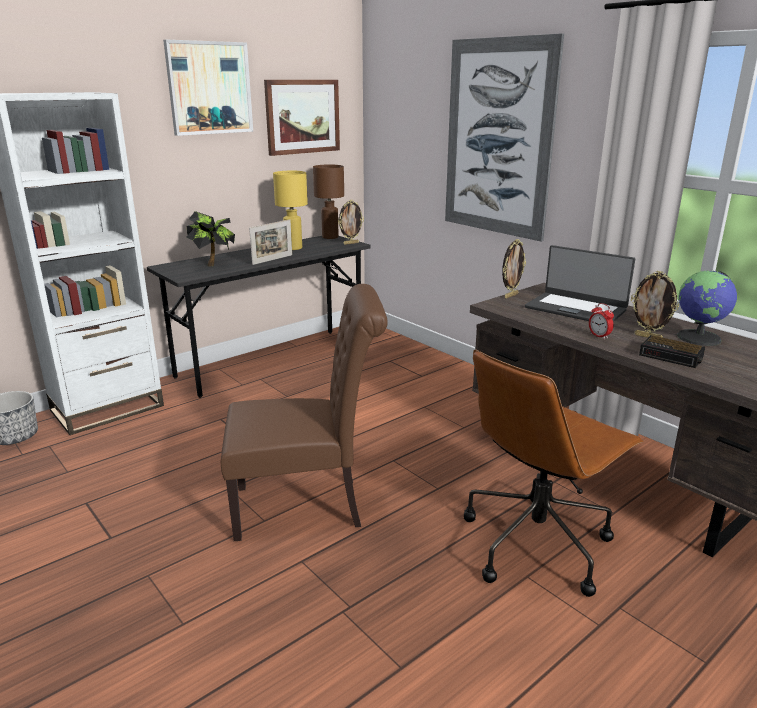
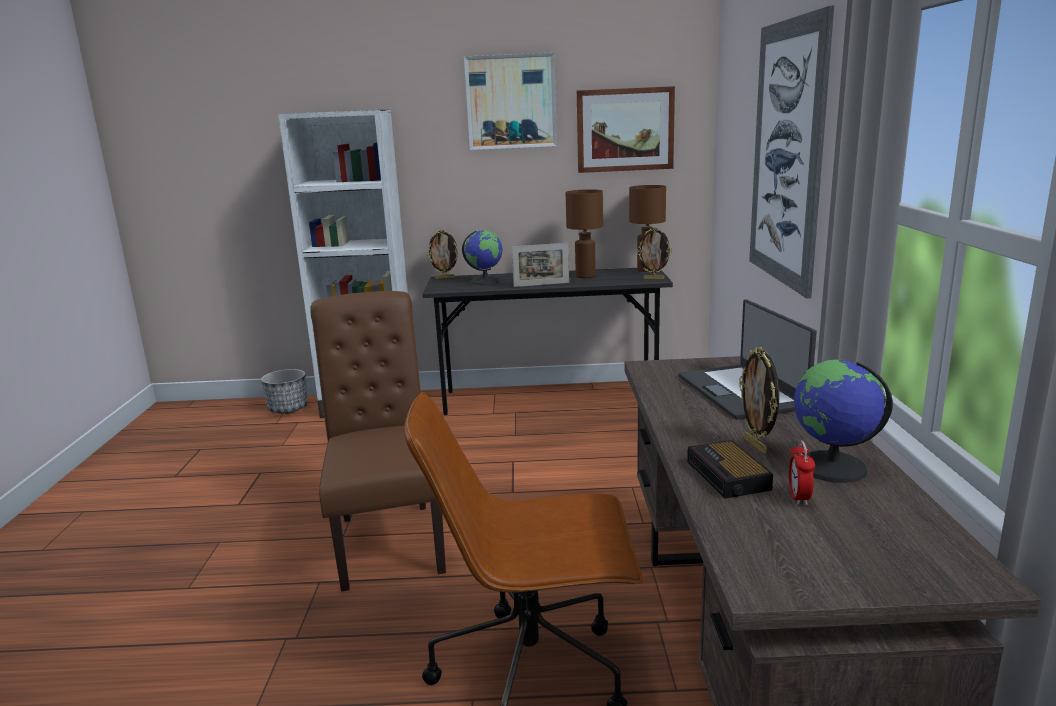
camera: 40 degrees right, 5 degrees down
(213, 263) = (485, 281): potted plant -> globe
(293, 248) = (585, 276): yellow table lamp -> brown table lamp
(307, 506) = (389, 538): brown chair -> brown chair turned 135 degrees counterclockwise
(510, 296) = (695, 361): picture frame -> picture frame (445, 278)
(599, 336) = (691, 428): alarm clock -> alarm clock (799, 497)

